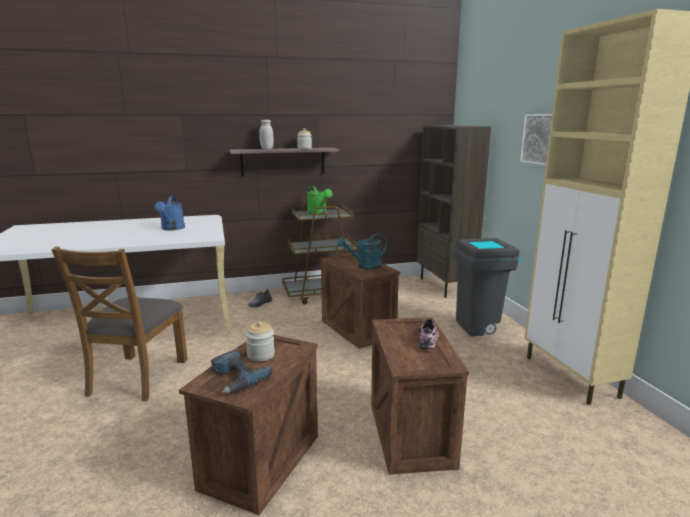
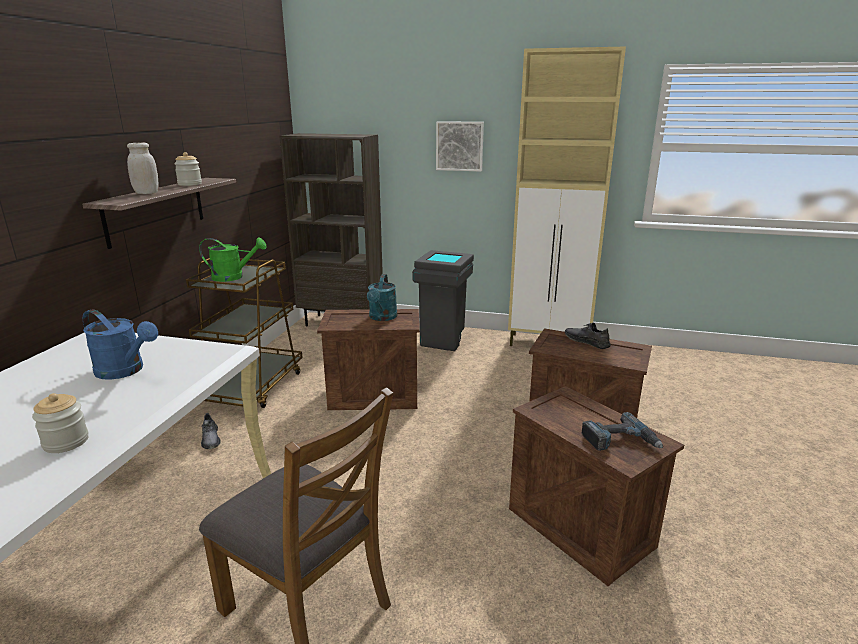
camera: 60 degrees left, 5 degrees up
(261, 355) = (574, 418): jar -> jar (66, 442)
(427, 338) = (586, 341): pink shoe -> grey shoe

